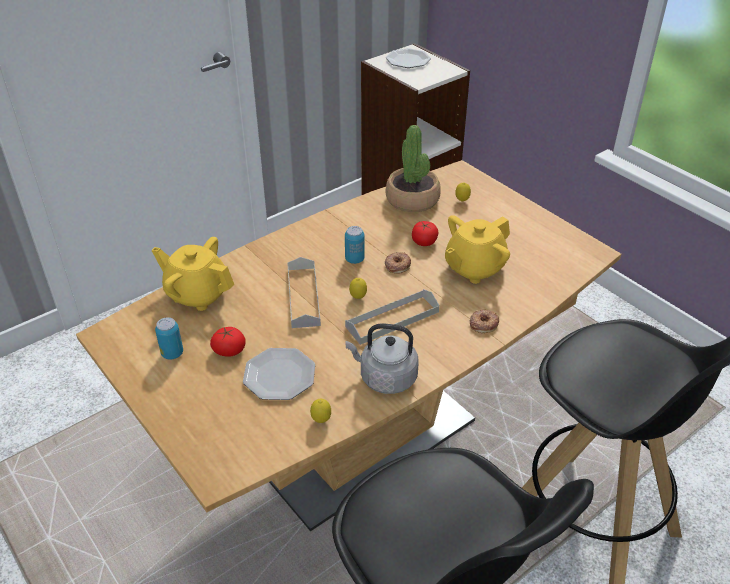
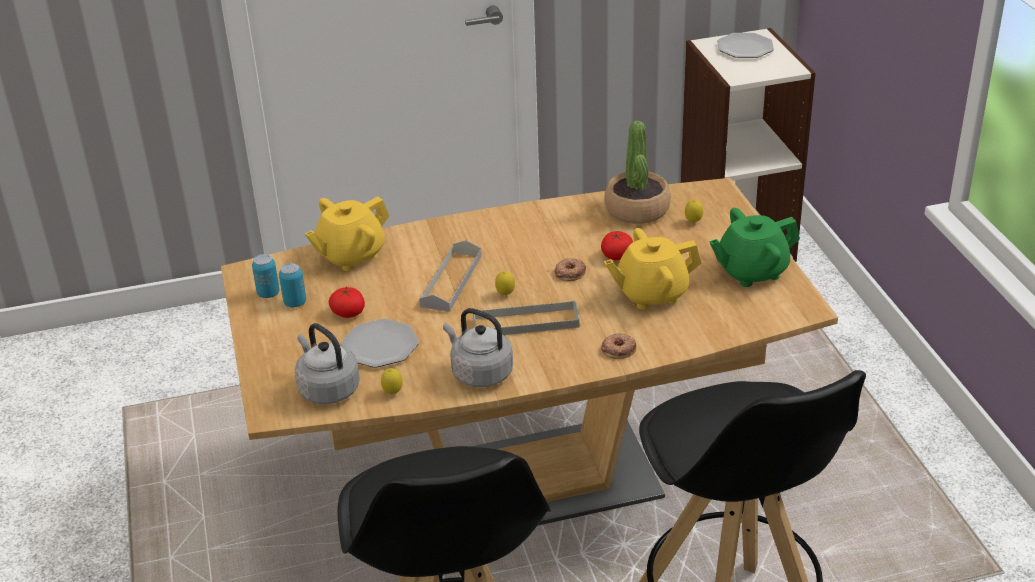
camera: 25 degrees right, 5 degrees down
(198, 294) = (350, 255): yellow teapot -> yellow teapot turned 90 degrees counterclockwise
(256, 434) = (327, 389): none -> grey kettle
(354, 259) = (528, 257): can -> can (268, 293)
(534, 231) = (751, 271): none -> green teapot

